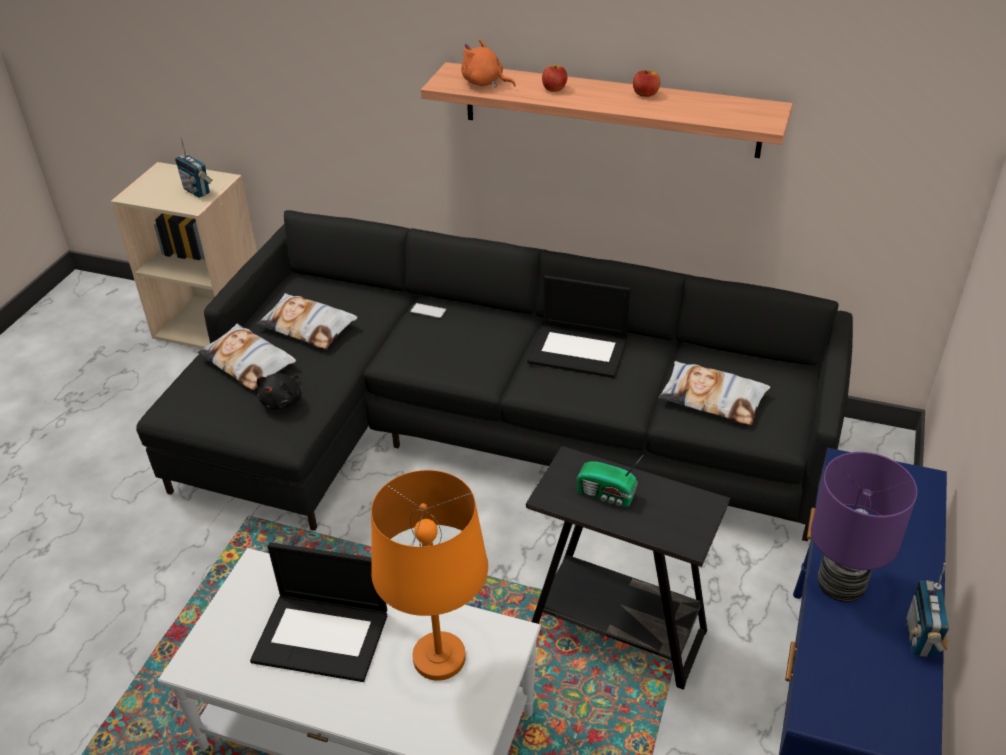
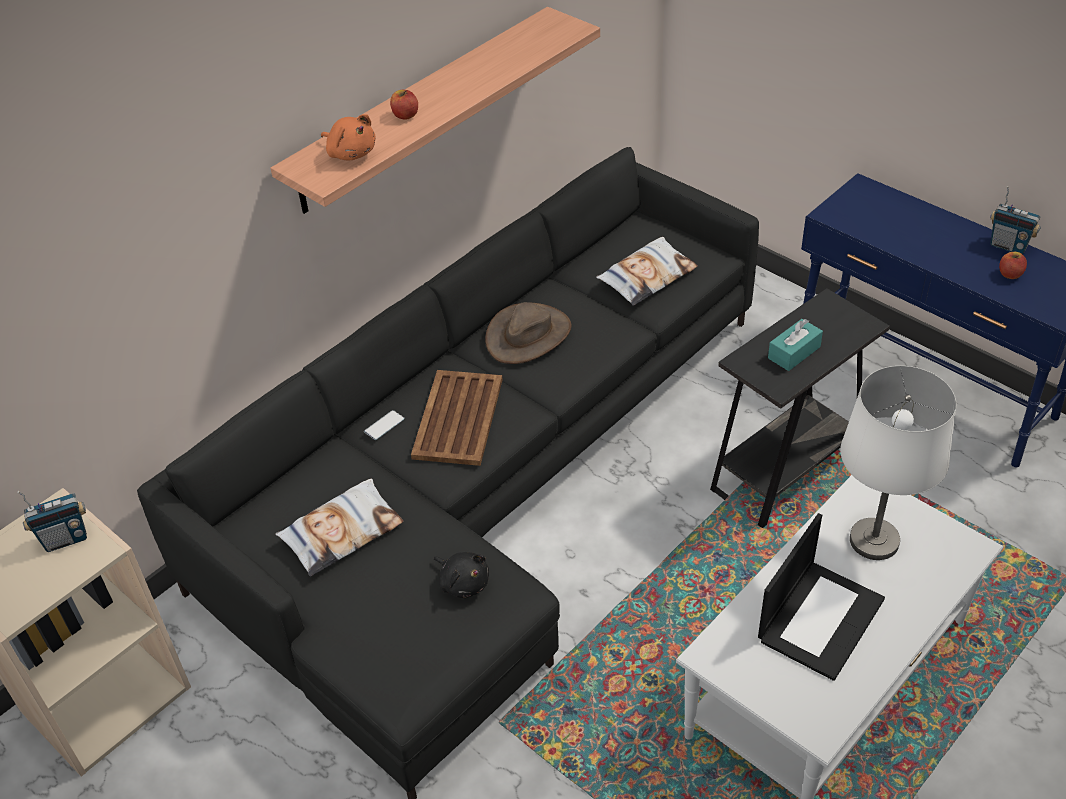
camera: 65 degrees left, 5 degrees up
(248, 362) = (372, 601): pillow -> none
(440, 657) = (874, 540): orange table lamp -> white table lamp
(455, 344) = (457, 419): none -> brown tray
(485, 83) = (351, 153): orange plush toy -> orange plush toy turned 105 degrees counterclockwise
(579, 350) = (528, 335): laptop -> brown hat
(607, 495) = (794, 352): radio -> turquoise tissue box
(645, 94) = (465, 69): apple -> apple (1010, 274)
(841, 583) = (948, 261): purple table lamp -> none

